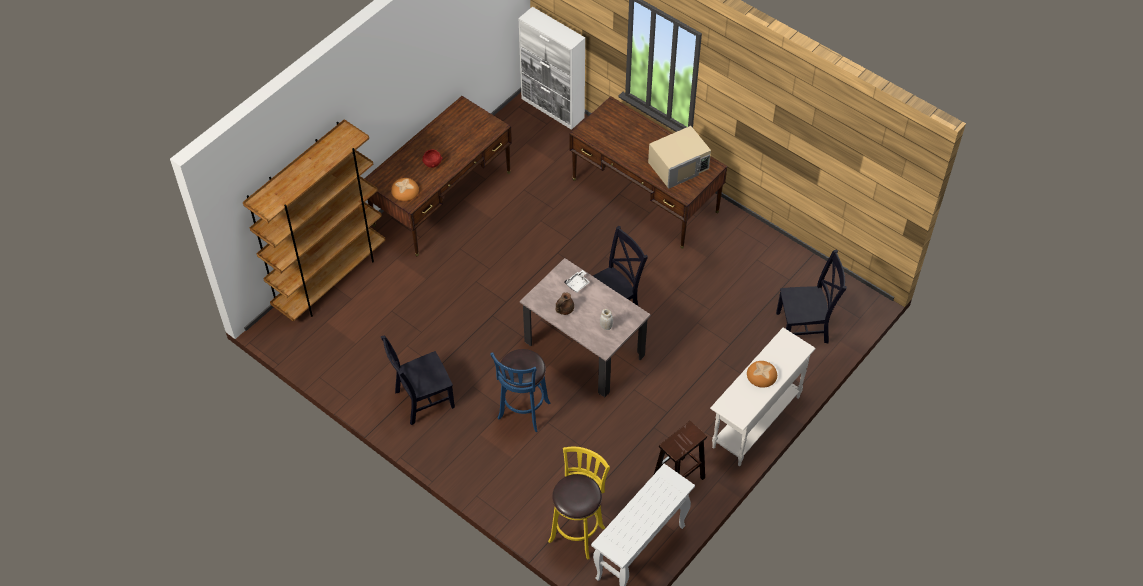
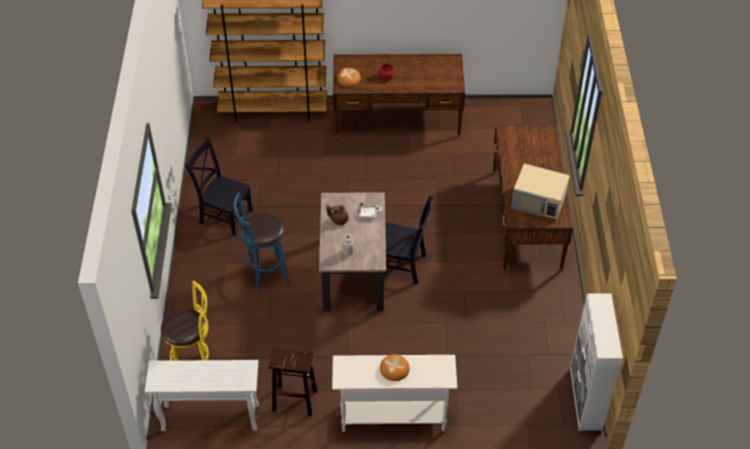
camera: 50 degrees right, 5 degrees down
(553, 108) = (541, 122): white cabinet -> white cabinet (585, 399)
(805, 327) = (514, 393): black chair -> none

